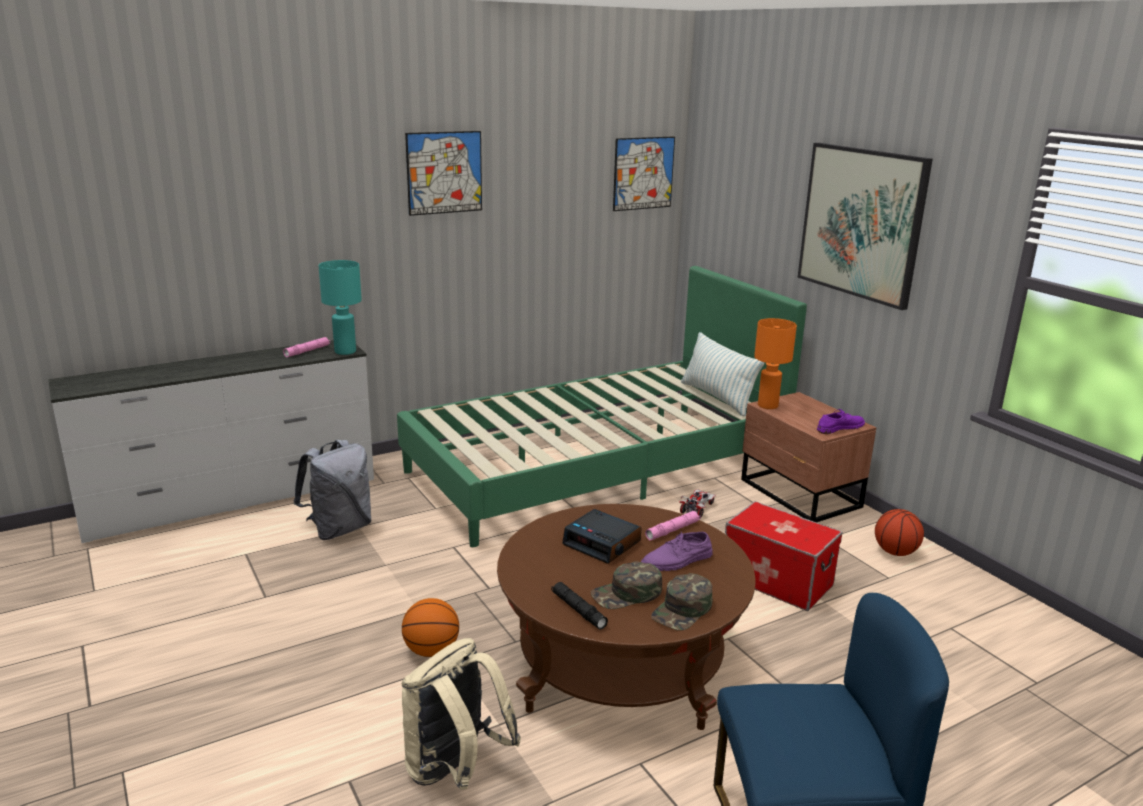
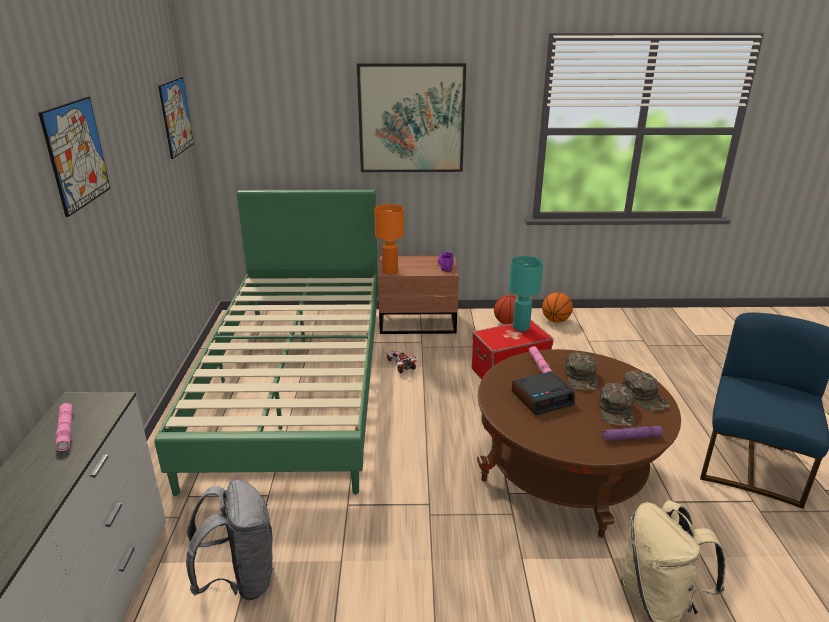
camera: 60 degrees left, 5 degrees up
(345, 351) = (109, 404): turquoise table lamp -> turquoise table lamp (520, 327)
(431, 650) = (499, 569): basketball -> basketball (555, 320)
(578, 610) = (631, 437): black flashlight -> purple flashlight
(677, 561) = (581, 377): purple shoe -> green cap
(717, 398) = (328, 285): pillow -> none

